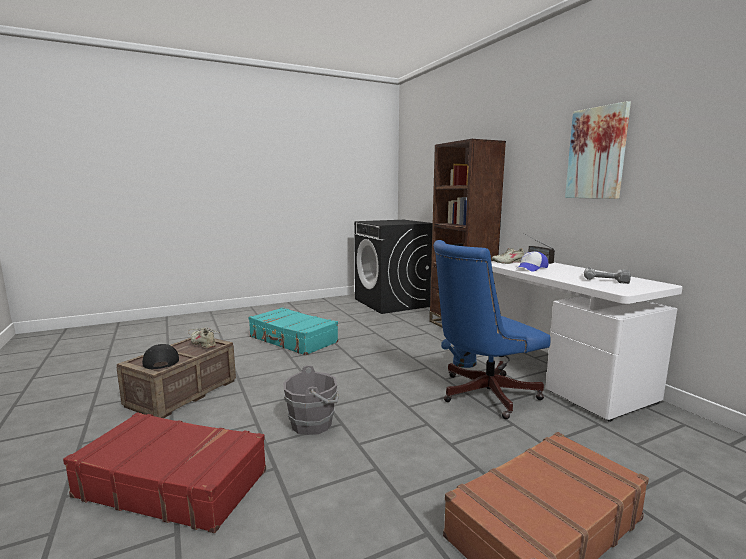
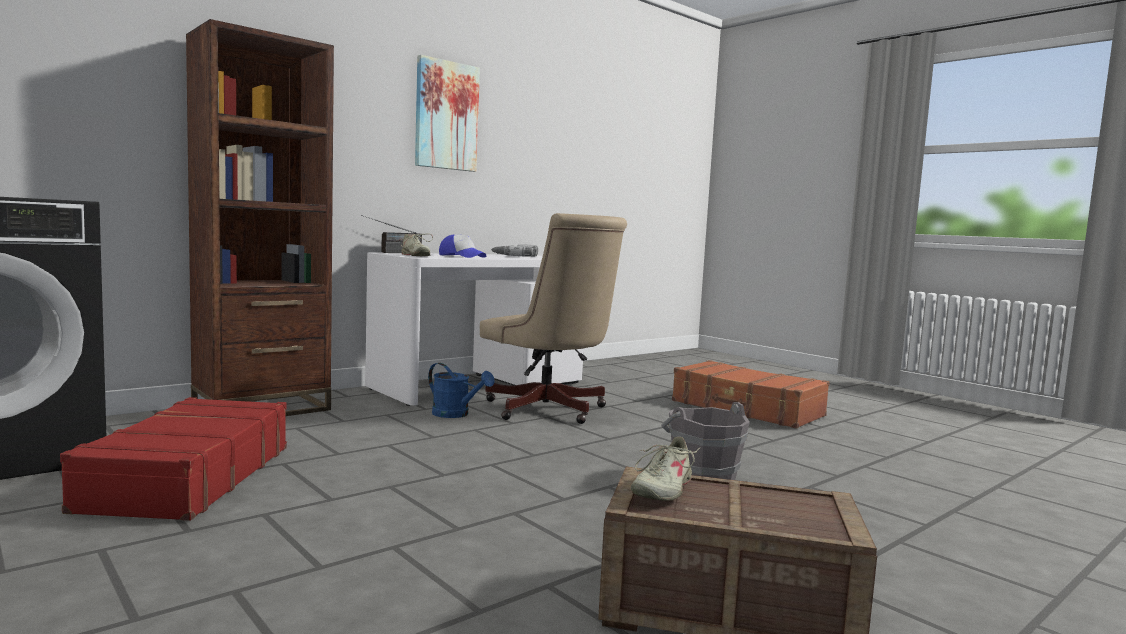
camera: 105 degrees left, 5 degrees down
(161, 360) = (793, 505): black cap -> none
(173, 483) = (915, 533): red suitcase -> red suitcase (187, 478)
(292, 340) = (323, 544): turquoise suitcase -> none
(481, 394) = (549, 411): blue office chair -> beige office chair

